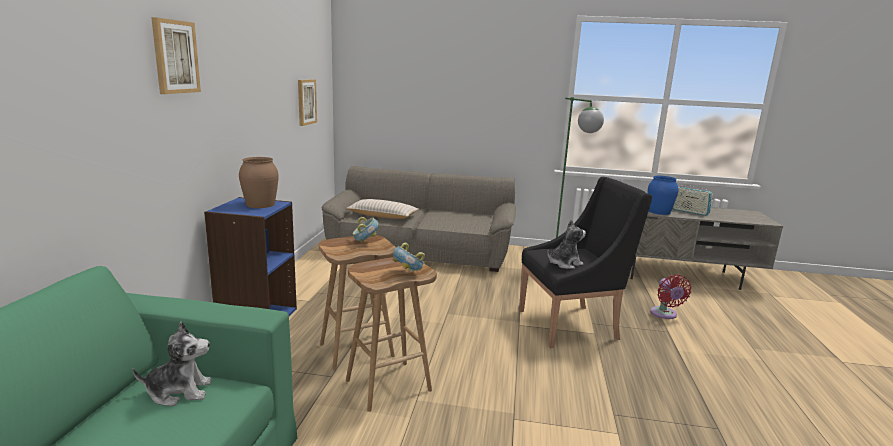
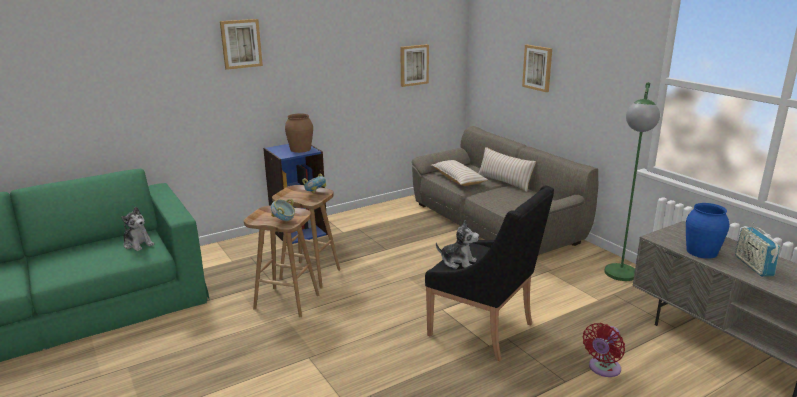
camera: 50 degrees right, 5 degrees up
(420, 210) = (504, 182): none -> beige pillow
(434, 98) = (537, 68): none -> picture

